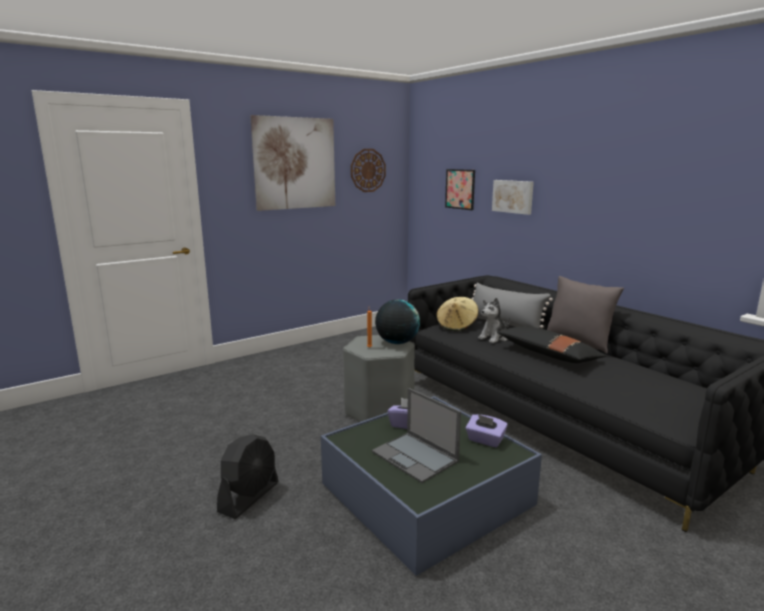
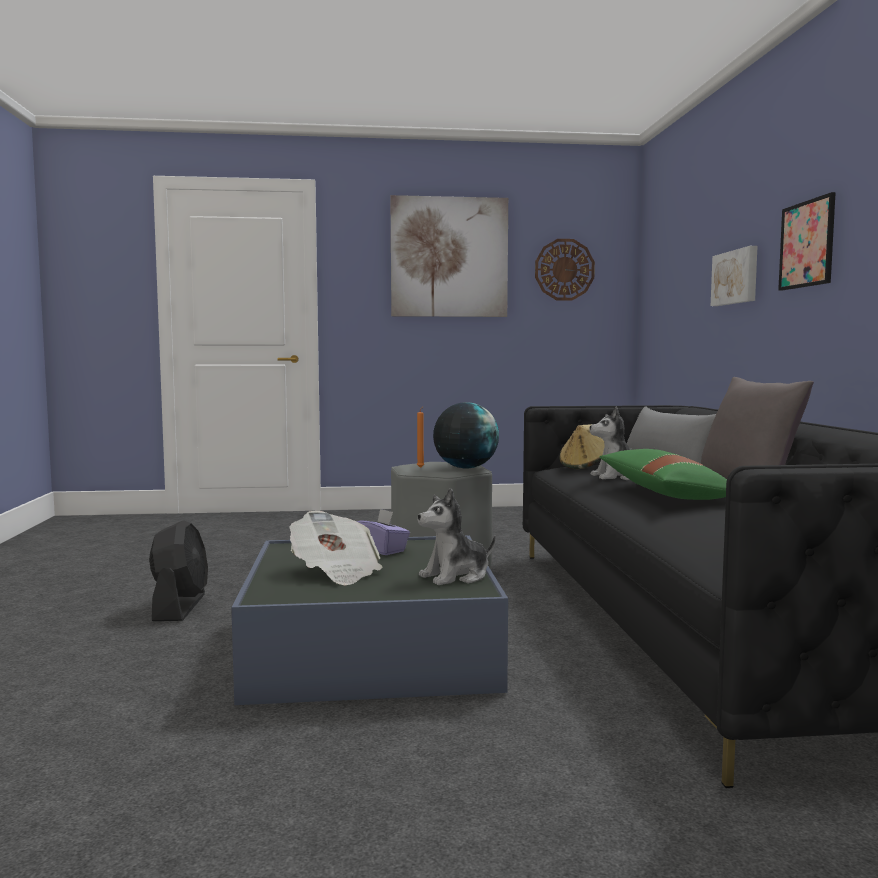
camera: 30 degrees right, 10 degrees down
(249, 497) = (180, 607): black fan -> black fan turned 60 degrees counterclockwise
(415, 457) = (336, 572): laptop -> newspaper
(460, 189) = (683, 283): picture -> picture (807, 244)
(485, 440) = (456, 576): purple tissue box -> plush toy
(548, 354) = (664, 493): black pillow -> green pillow

